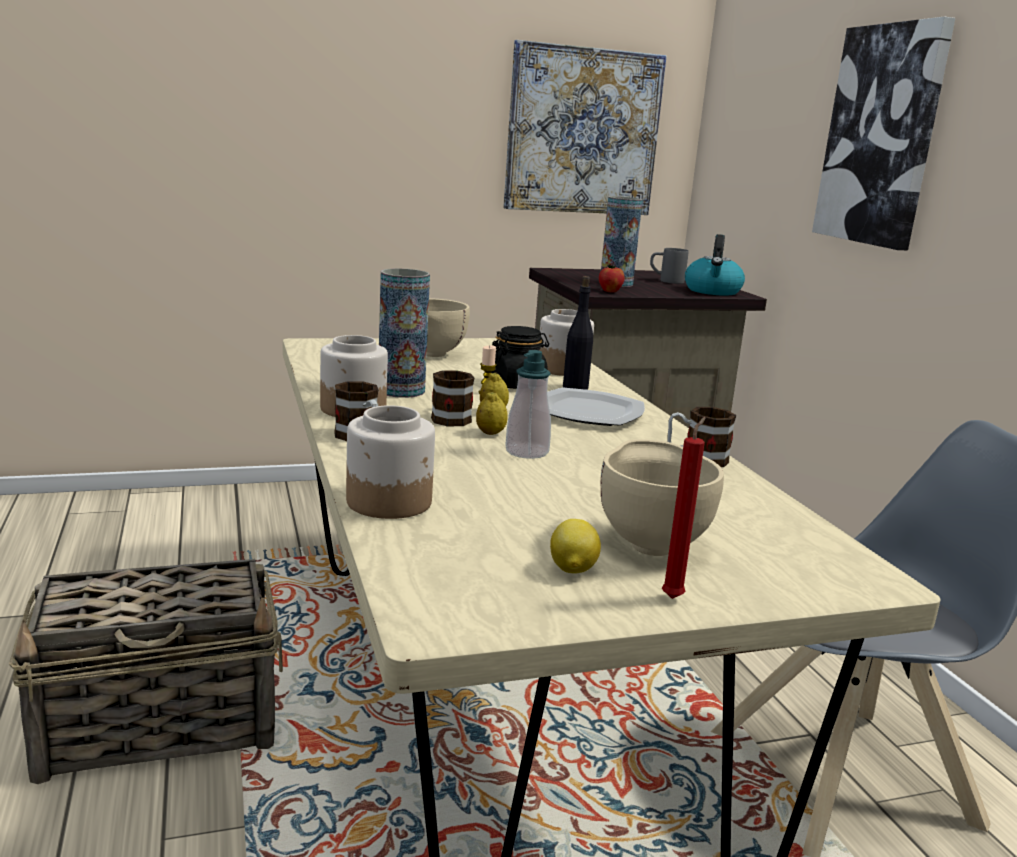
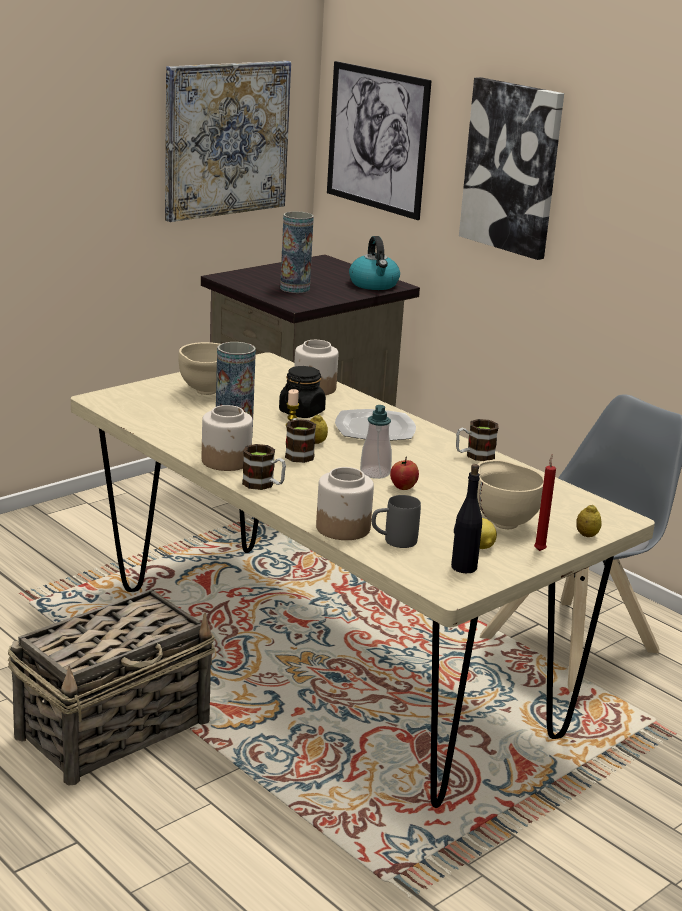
camera: 25 degrees left, 5 degrees up
(490, 433) = (337, 462): lemon -> lemon (587, 535)
(575, 387) = (342, 406): black bottle -> black bottle (463, 567)
(610, 291) = (303, 302): apple -> apple (403, 487)
(666, 281) = (326, 275): grey mug -> grey mug (393, 541)
(747, 135) = (377, 139): none -> picture

